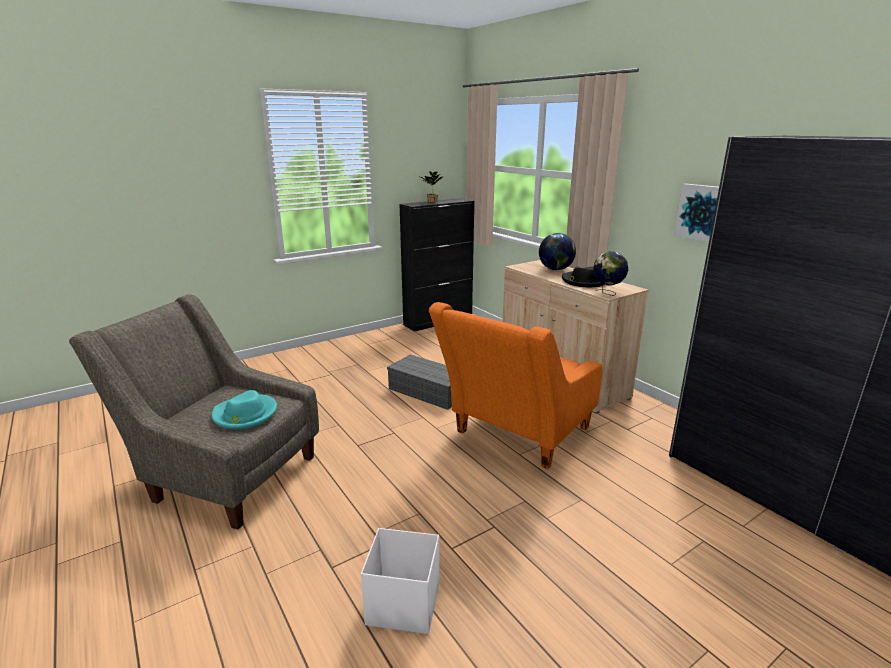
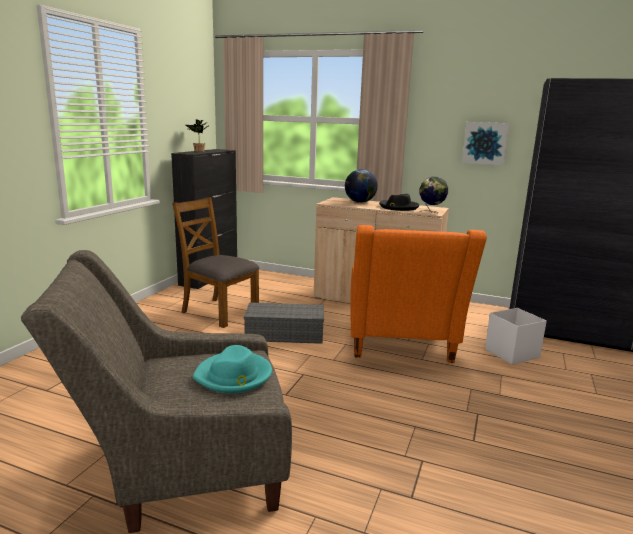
camera: 35 degrees left, 5 degrees down
(402, 357) = (218, 312): none -> brown chair
(402, 603) = (500, 494): white storage box -> white storage box (511, 353)

